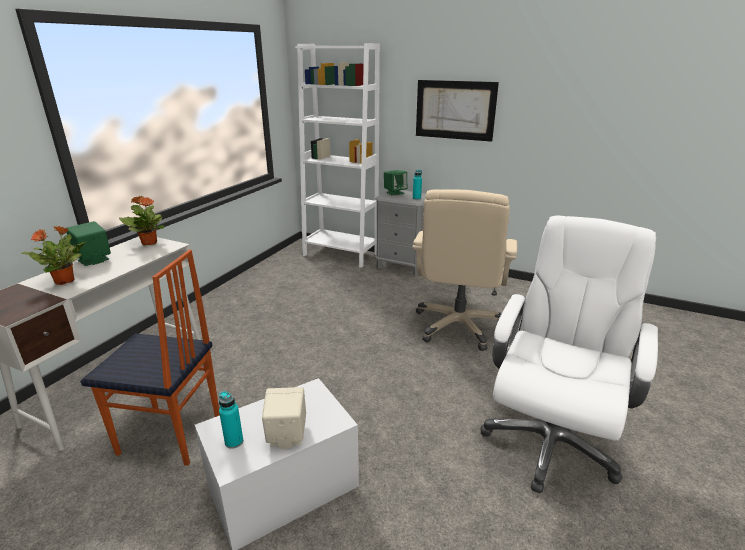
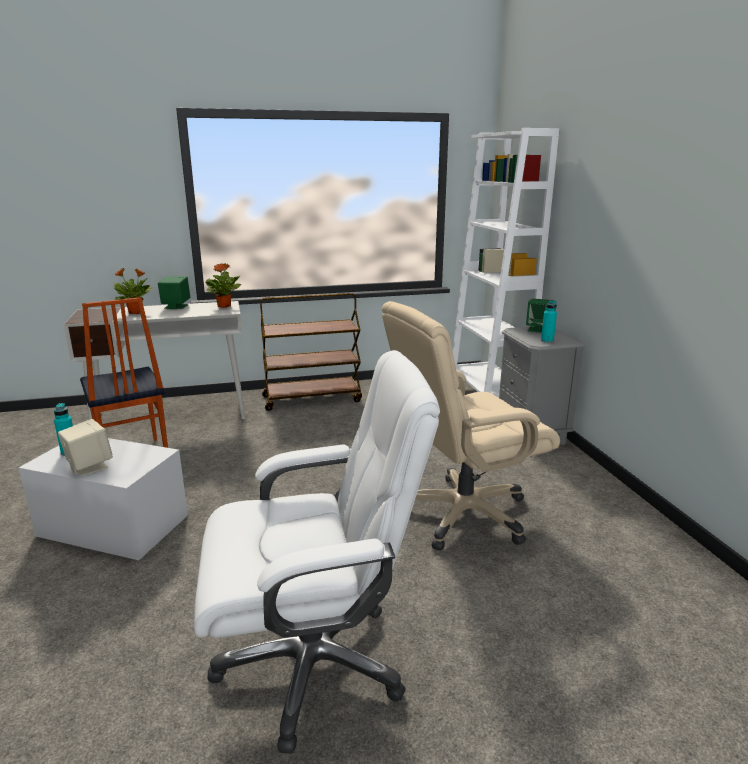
camera: 50 degrees right, 5 degrees down
(227, 306) = (312, 398): none -> brown cart
(455, 110) = (619, 222): picture -> none

